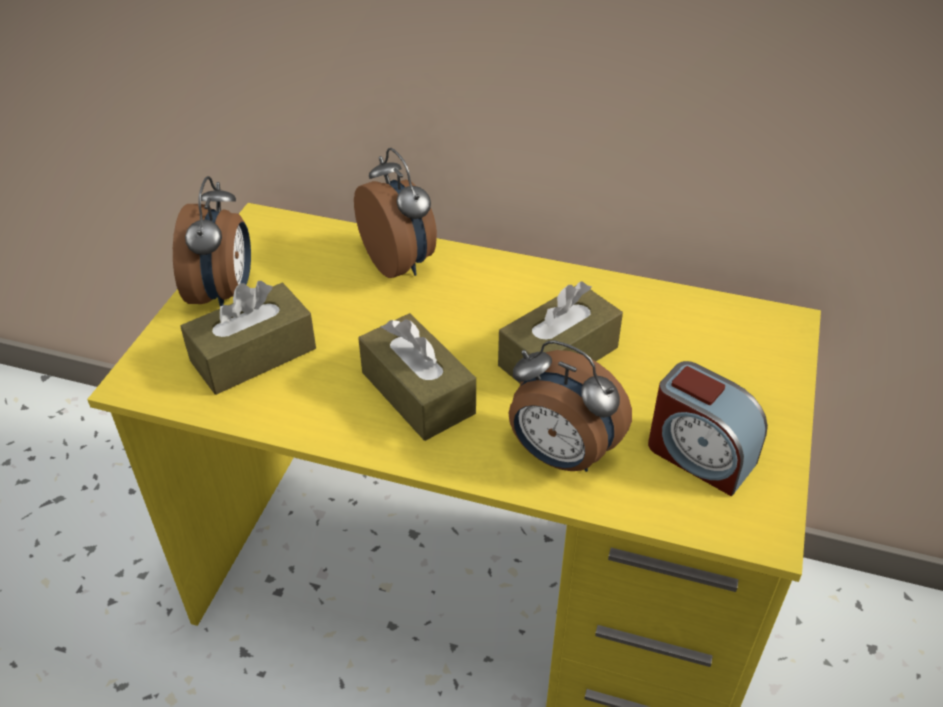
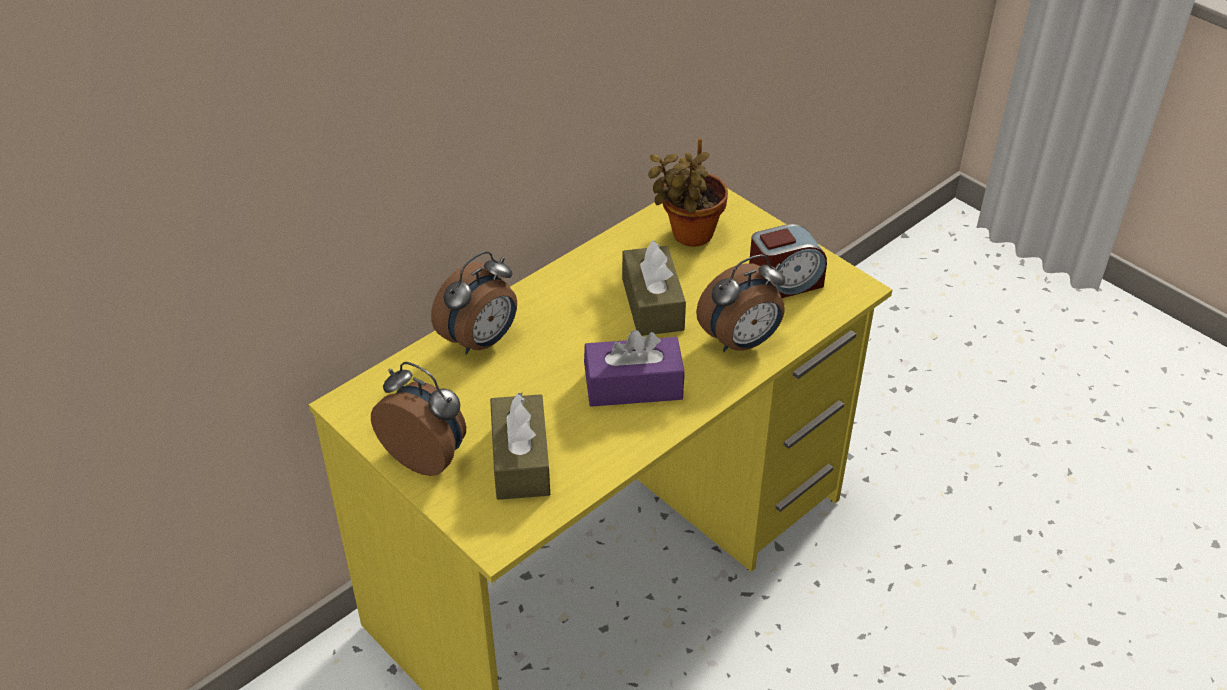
camera: 60 degrees left, 0 degrees up
(400, 262) = (481, 341): alarm clock -> alarm clock turned 135 degrees clockwise
(418, 393) = (633, 386): brown tissue box -> purple tissue box
(699, 340) = (688, 236): none -> potted plant

